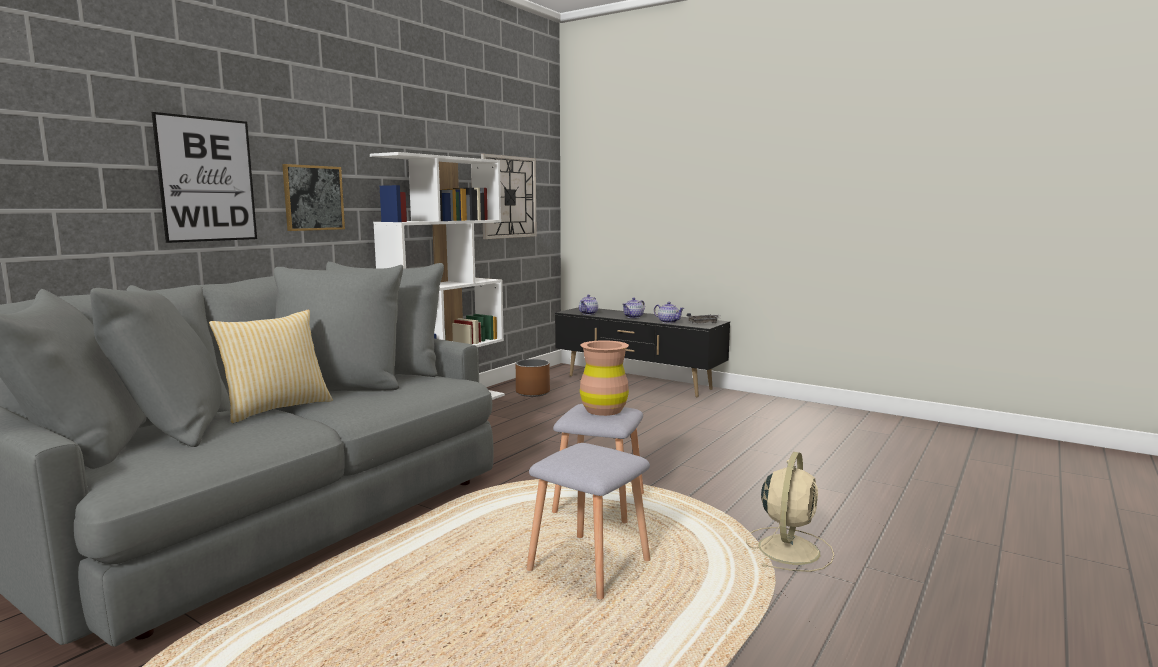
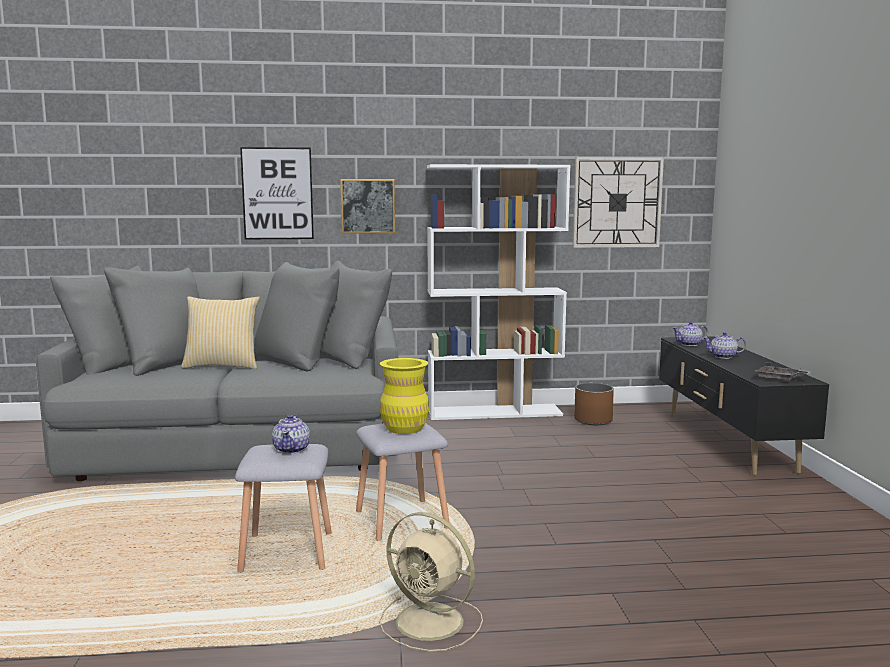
camera: 50 degrees right, 0 degrees up
(604, 410) = (404, 428): brown vase -> yellow vase
(668, 322) = (741, 369): teapot -> teapot (292, 449)
(789, 548) = (432, 622): beige fan -> beige fan turned 45 degrees clockwise

